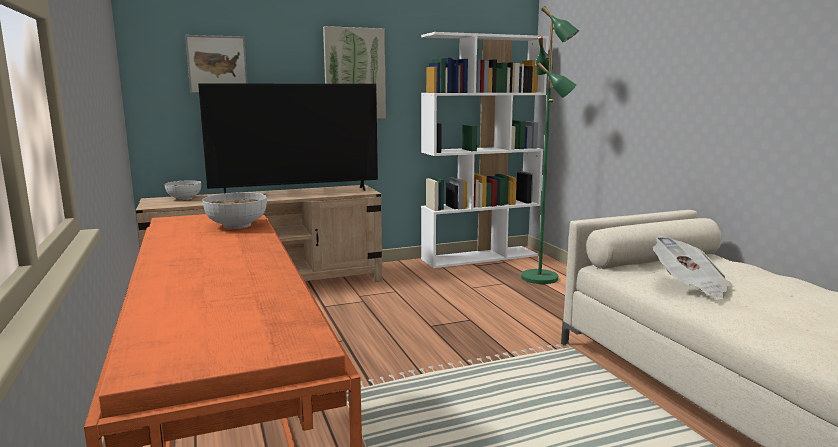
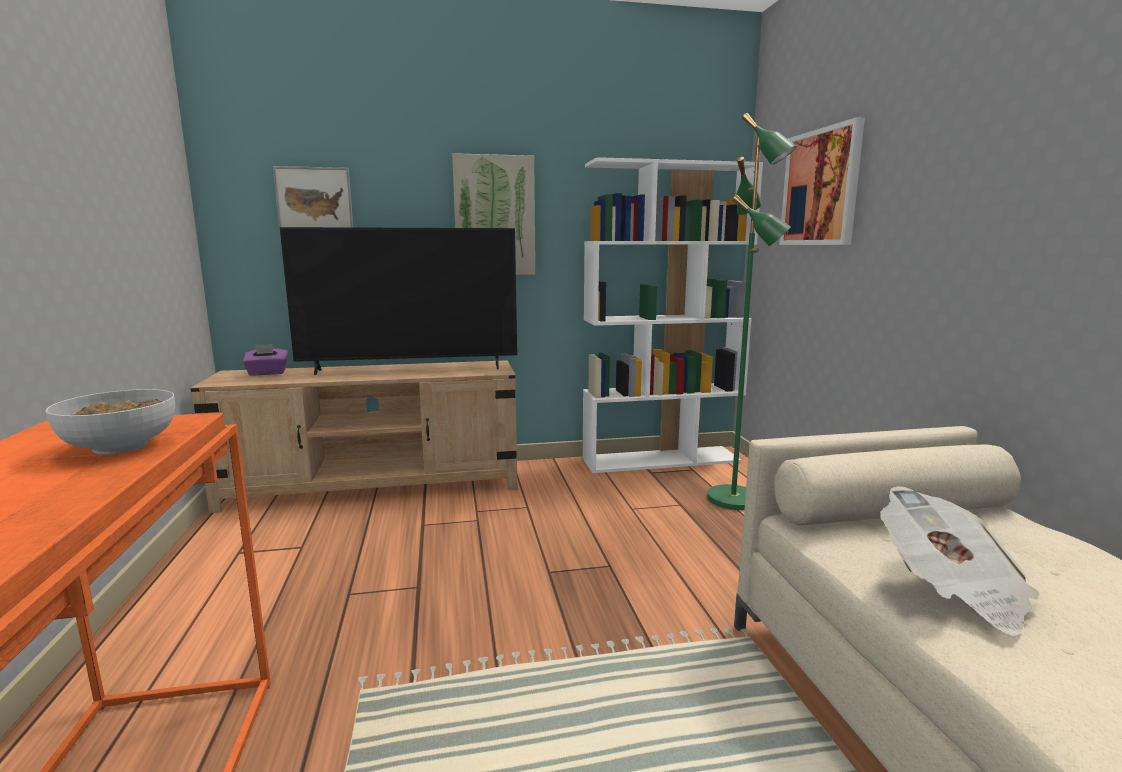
camera: 10 degrees right, 0 degrees up
(184, 198) = (267, 373): bowl -> purple tissue box
(591, 57) = (821, 188): none -> picture

